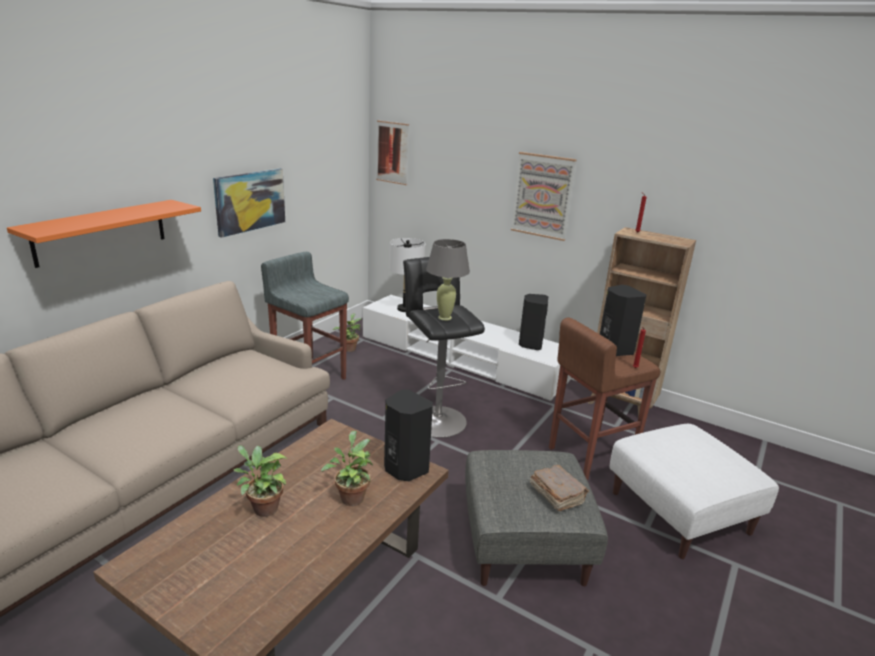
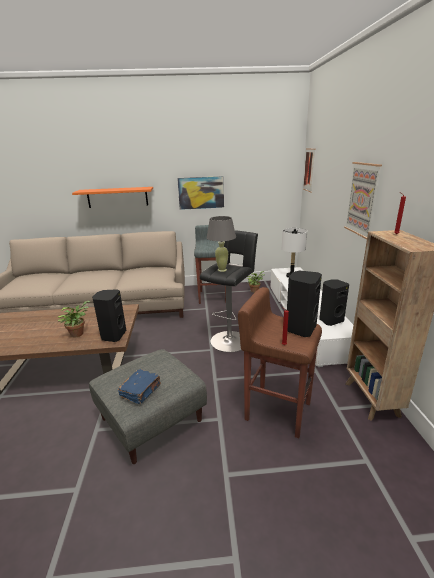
camera: 55 degrees right, 0 degrees up
(262, 508) = (55, 320): potted plant -> none
(556, 495) = (141, 391): brown book -> blue book
(680, 512) = (268, 490): white ottoman -> none

